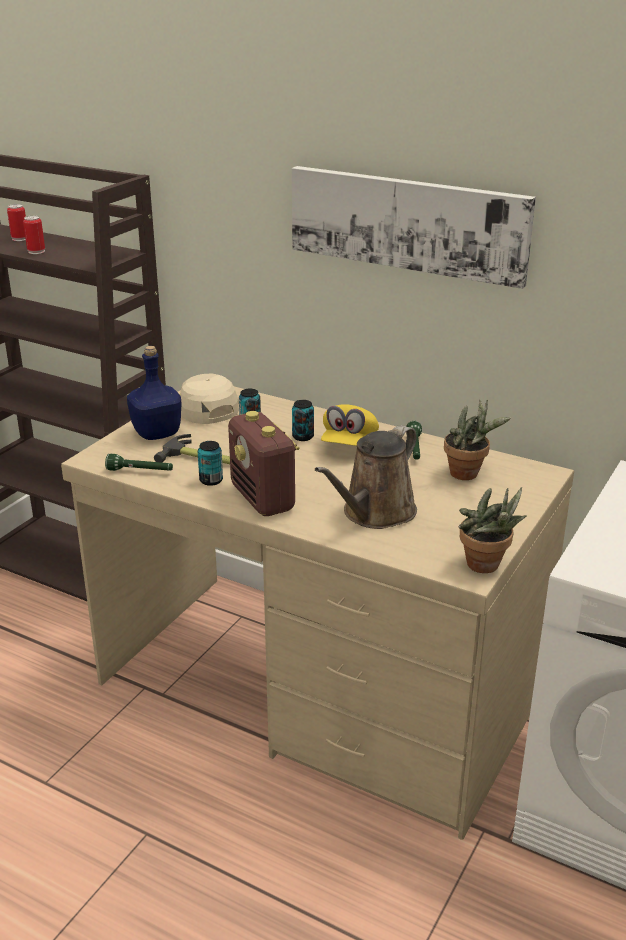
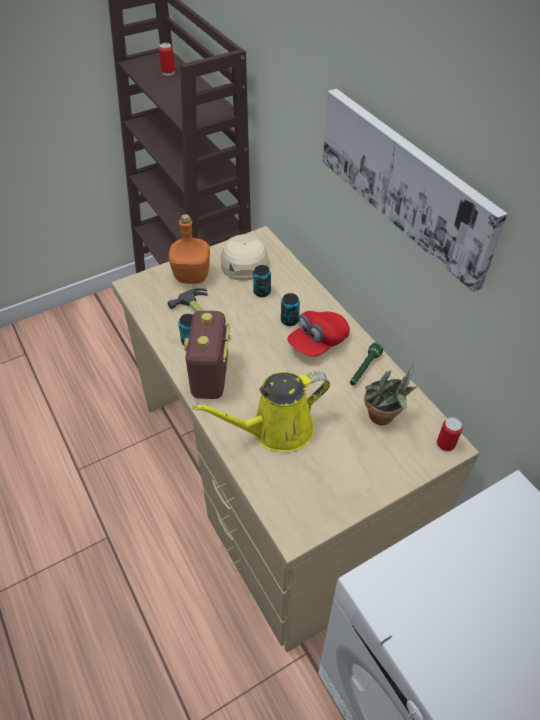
camera: 30 degrees right, 20 degrees up
(36, 251) = (165, 92): can -> can (445, 444)
(140, 471) = (152, 312): green flashlight -> none
(157, 434) = (192, 276): blue bottle -> orange bottle
(349, 443) = (318, 342): yellow cap -> red cap
(375, 513) = (276, 429): brown watering can -> yellow watering can
(486, 567) = (313, 531): potted plant -> none

